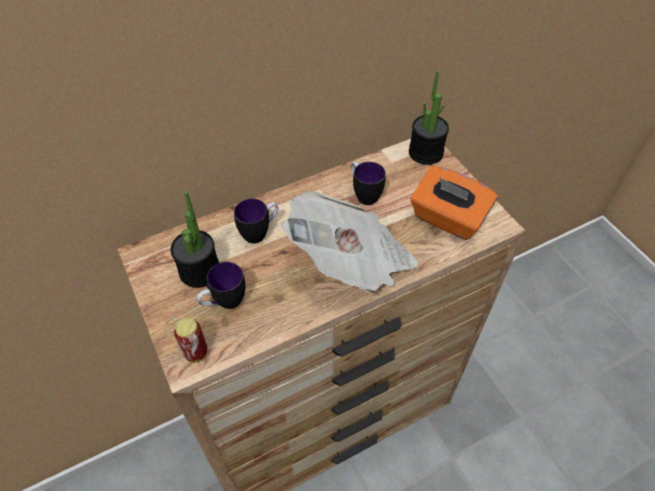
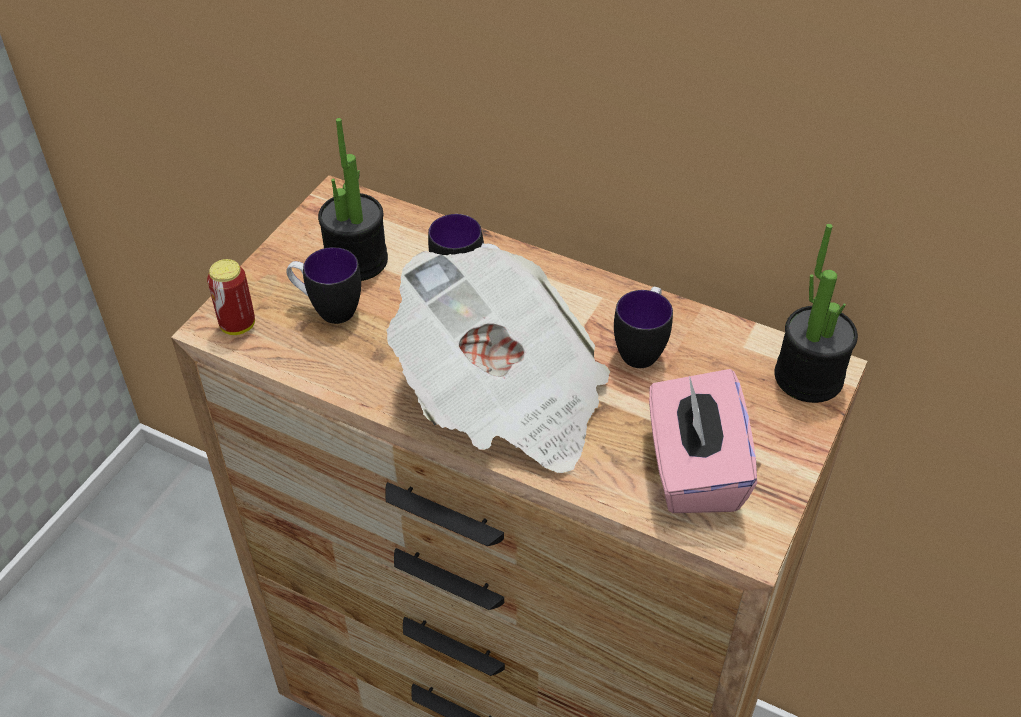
camera: 55 degrees right, 5 degrees down
(447, 219) = (693, 469): orange tissue box -> pink tissue box

